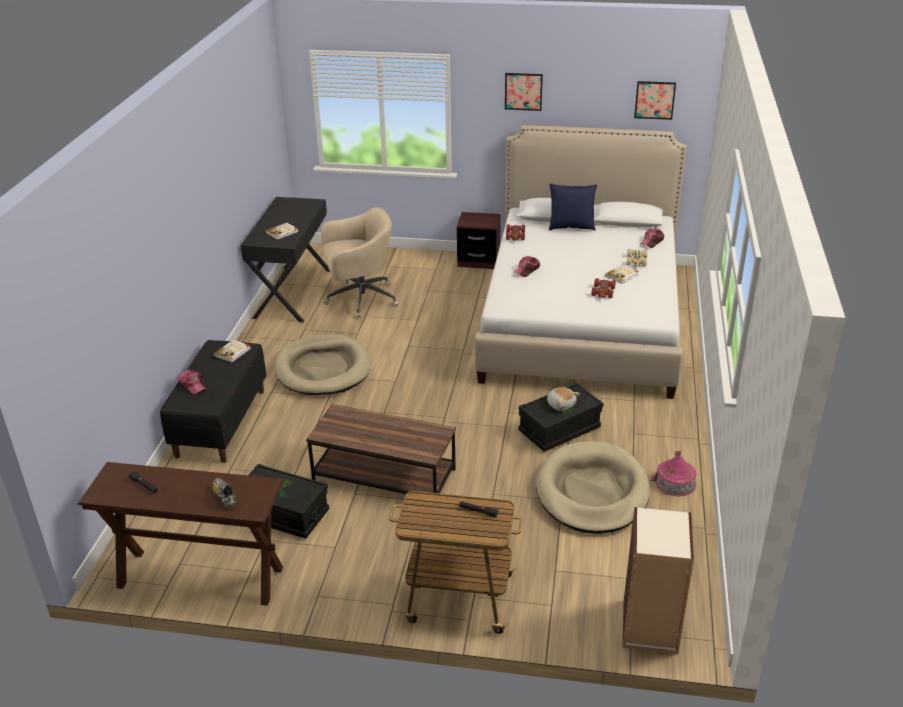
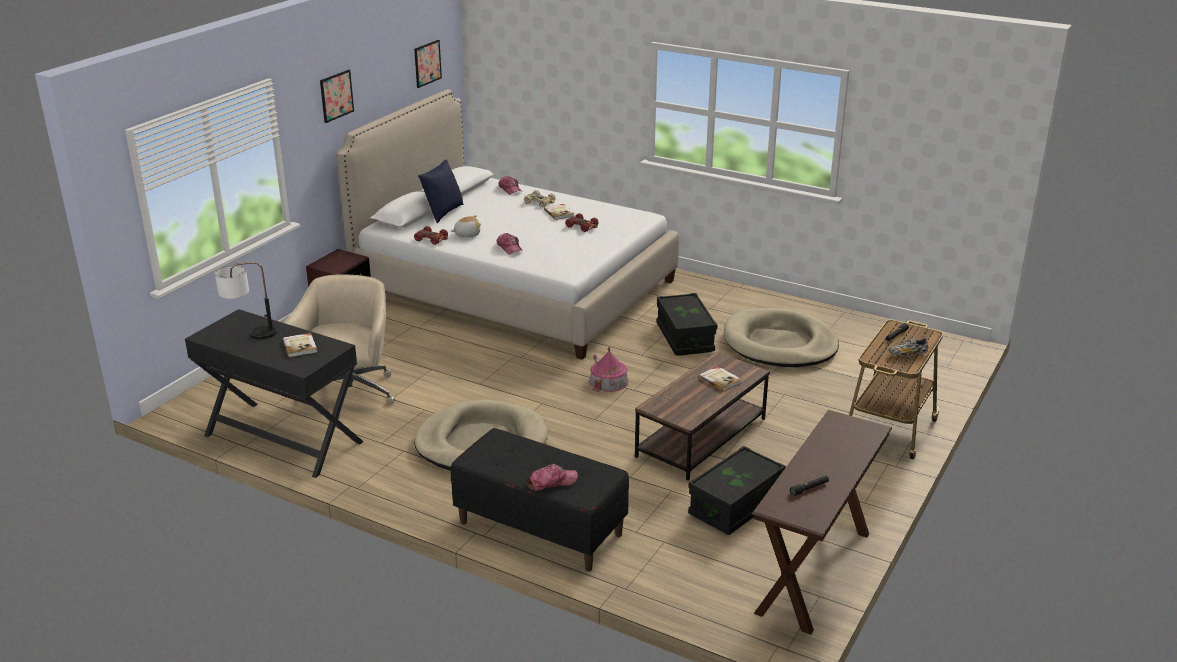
camera: 70 degrees left, 5 degrees down
(225, 497) = (846, 442): shoe -> shoe (907, 354)
(233, 352) = (498, 447): book -> book (720, 380)
(290, 213) = (250, 335): none -> table lamp
(561, 405) = (685, 311): plush toy -> plush toy (467, 234)
(649, 627) = (943, 359): bookcase -> none
(675, 482) = (784, 308): toy house -> toy house (608, 381)

